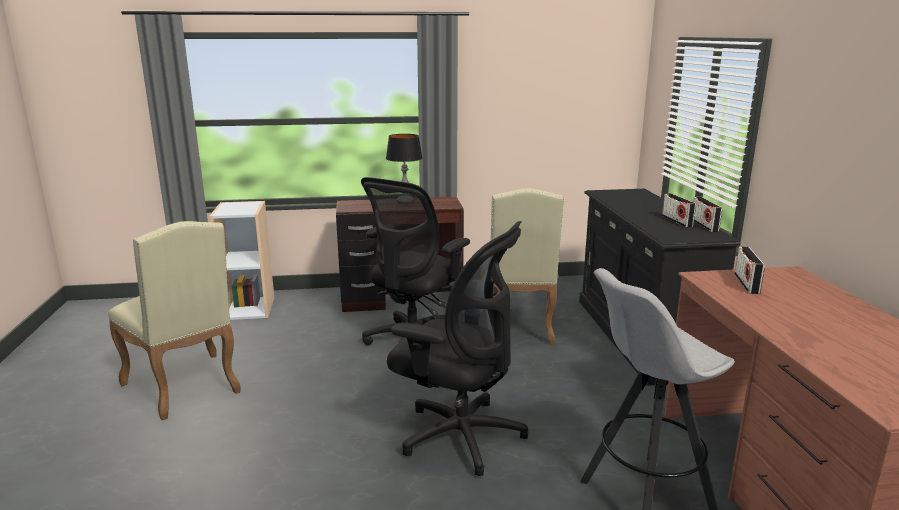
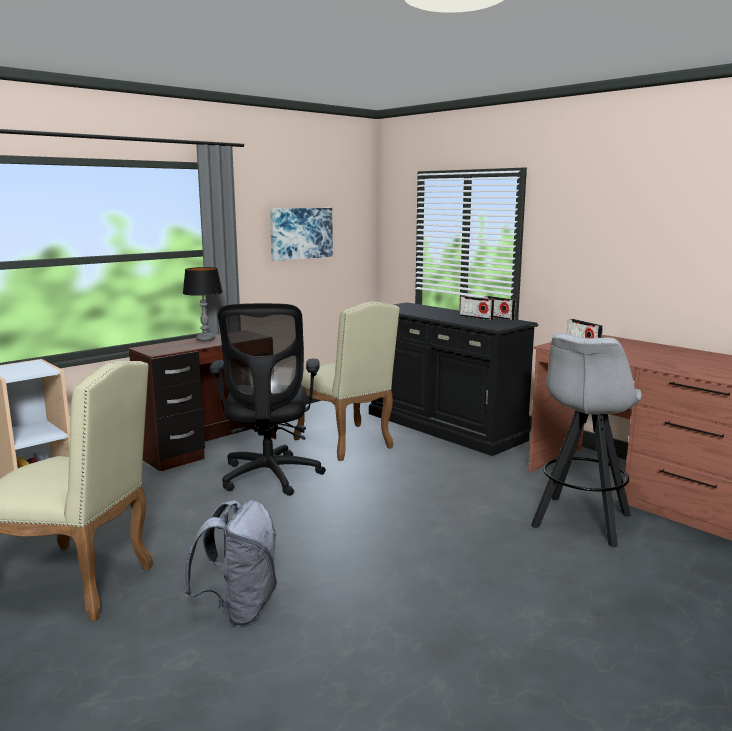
camera: 35 degrees left, 5 degrees down
(247, 451) = (239, 608): none -> grey backpack
(454, 435) = (407, 530): black office chair -> none
(539, 103) = (300, 233): none -> picture

